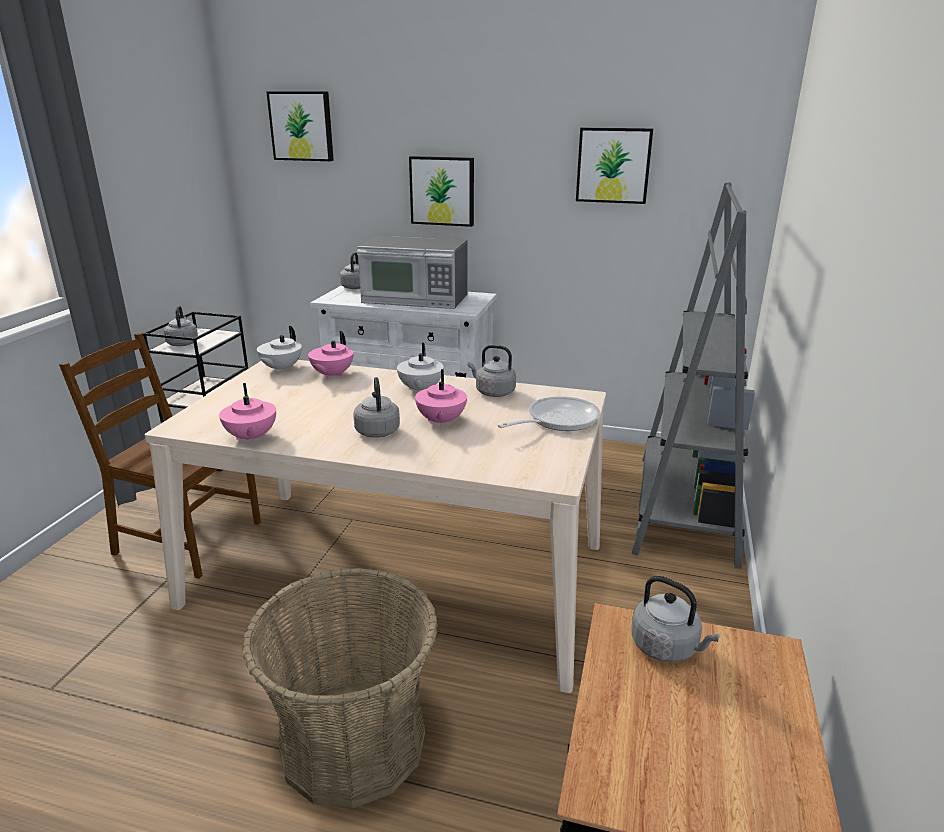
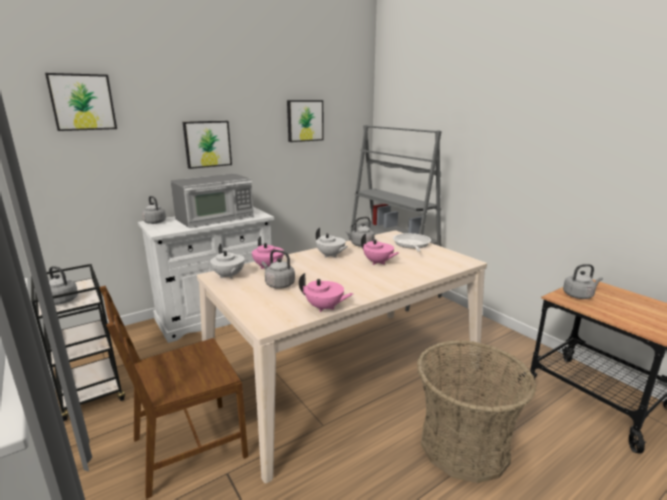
camera: 50 degrees left, 5 degrees down
(377, 430) = (367, 277): grey kettle -> grey kettle (278, 284)

